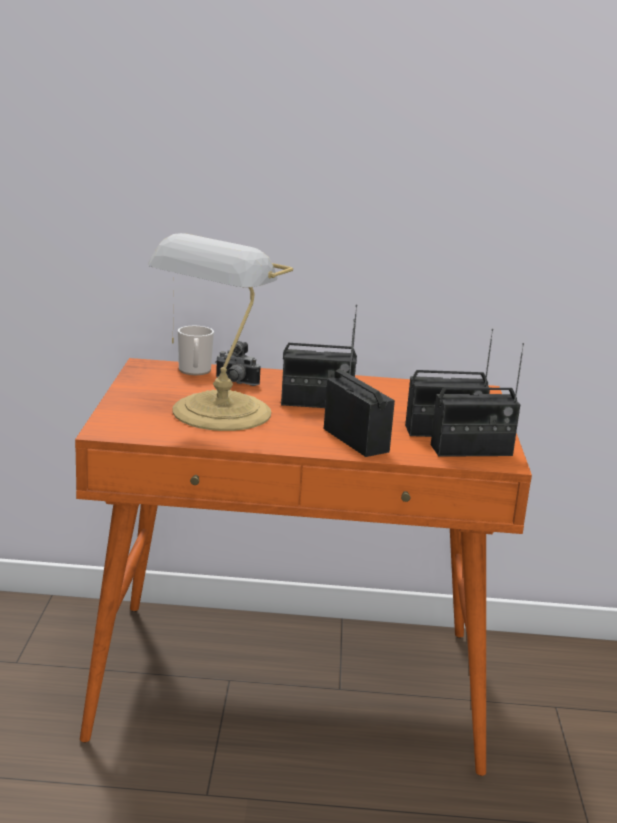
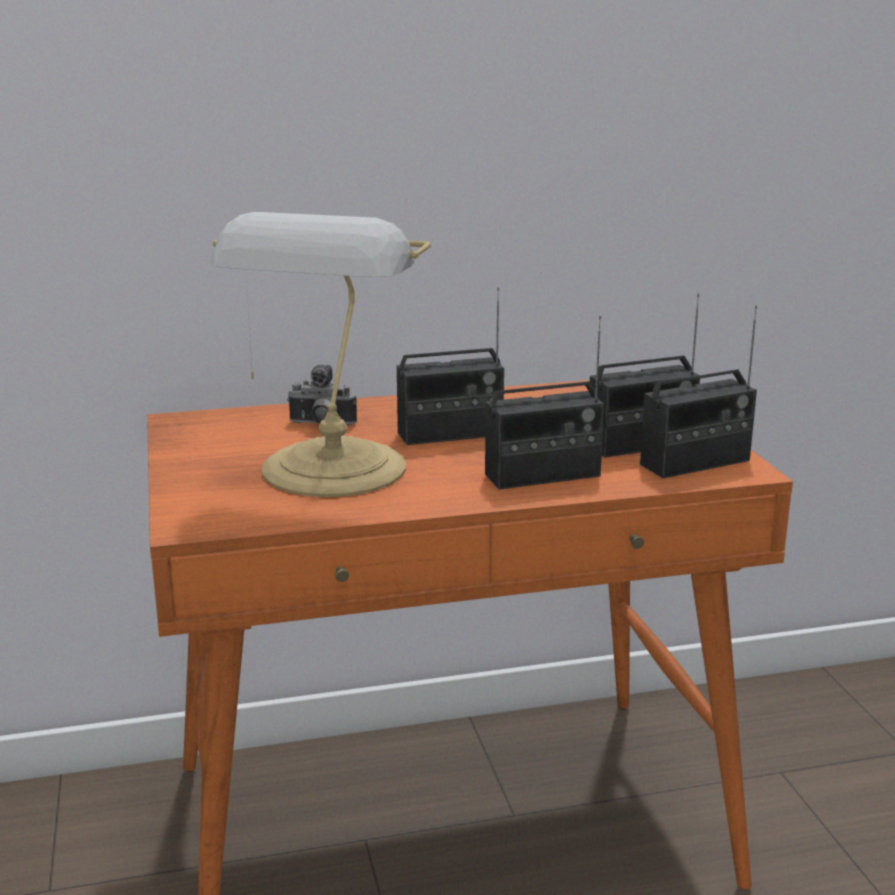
camera: 15 degrees left, 0 degrees up
(195, 371) = (254, 418): mug -> none
(356, 440) = (542, 475): radio -> radio turned 120 degrees clockwise

